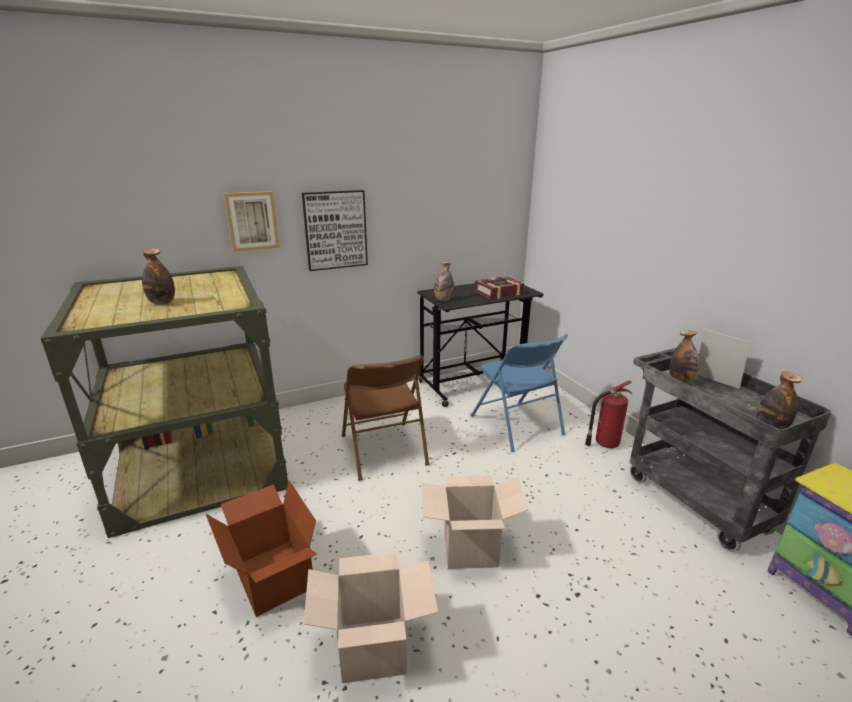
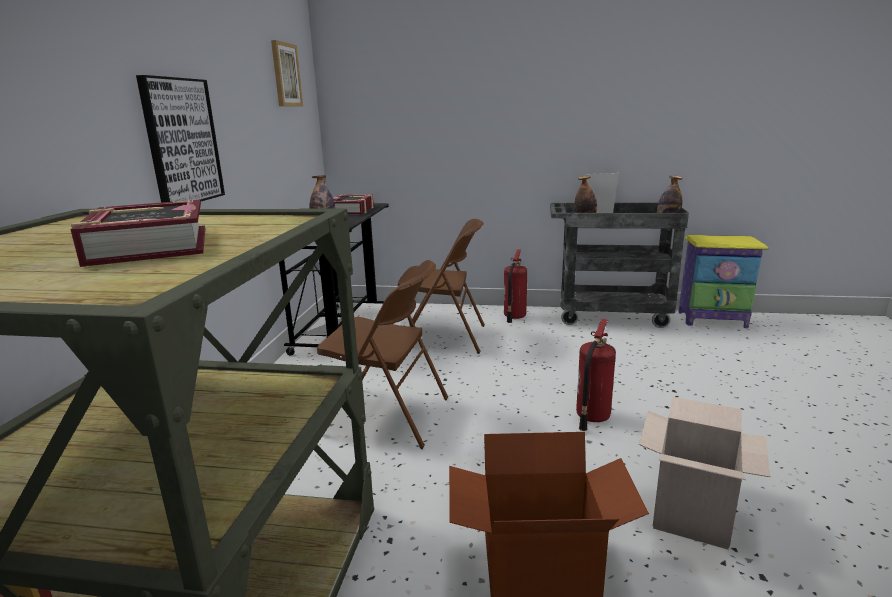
camera: 55 degrees left, 5 degrees down
(162, 303) = (149, 246): bottle -> book
(252, 221) = (78, 121): picture -> picture (285, 75)
(470, 549) = (591, 417): cardboard box -> fire extinguisher
(516, 425) = (442, 338): blue chair -> brown chair

